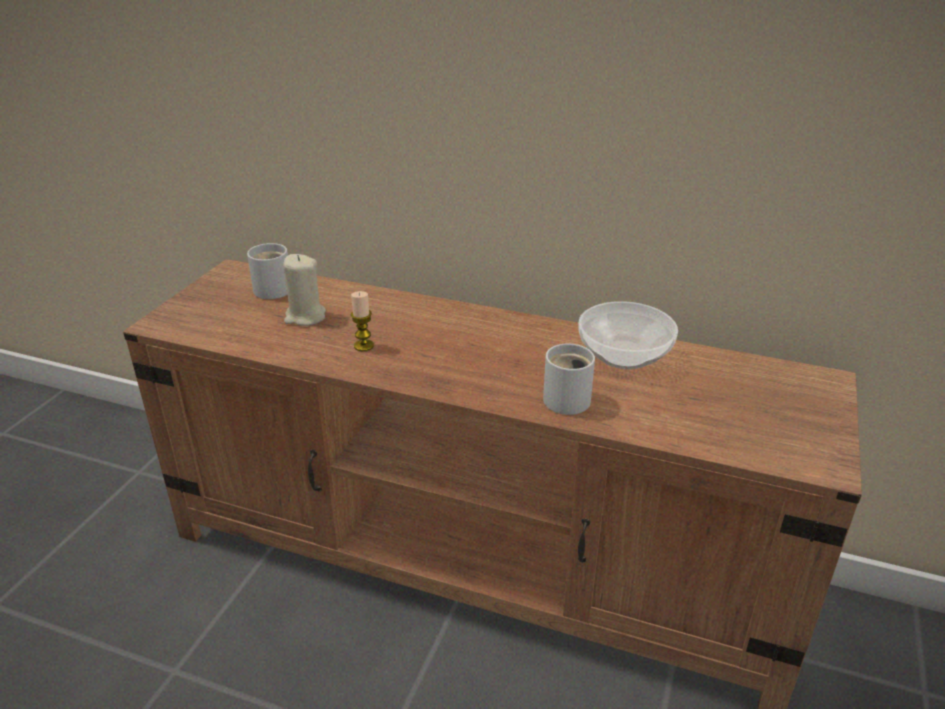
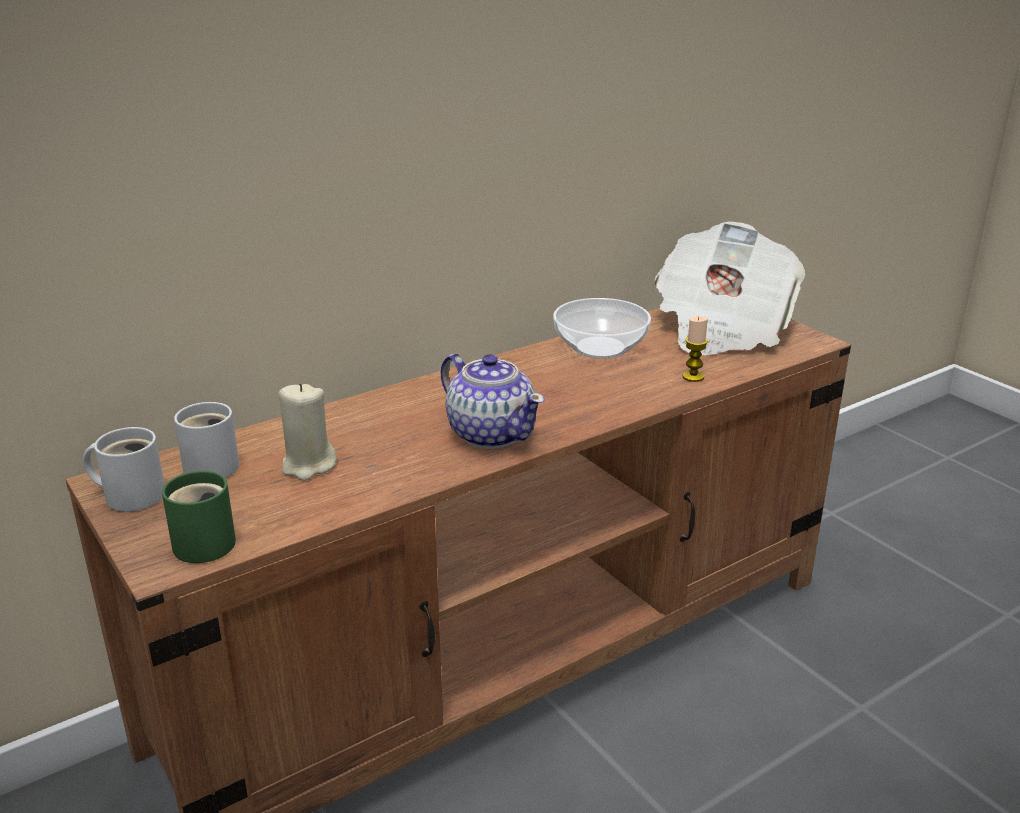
camera: 55 degrees left, 5 degrees down
(192, 324) = (207, 541): none -> green mug
(363, 346) = (420, 451): candle -> candle (693, 377)
(418, 362) = (491, 433): none -> teapot
(565, 397) = (632, 391): white mug -> white mug (131, 494)
(765, 400) = (722, 327): none -> newspaper

